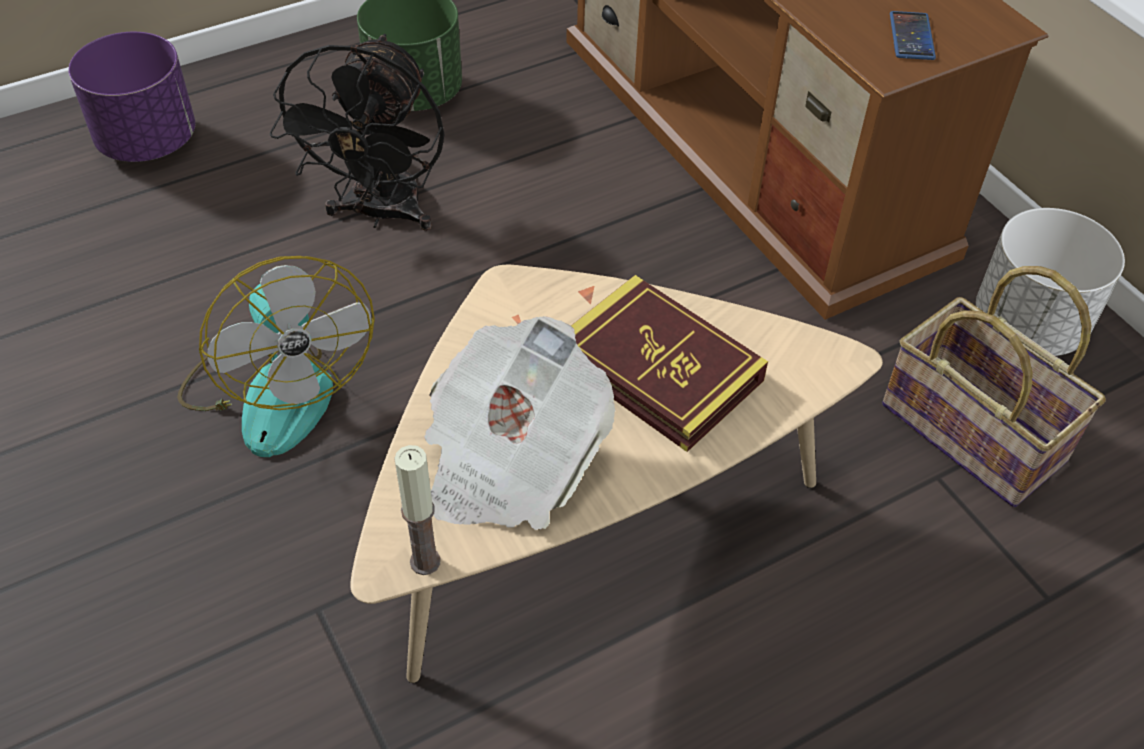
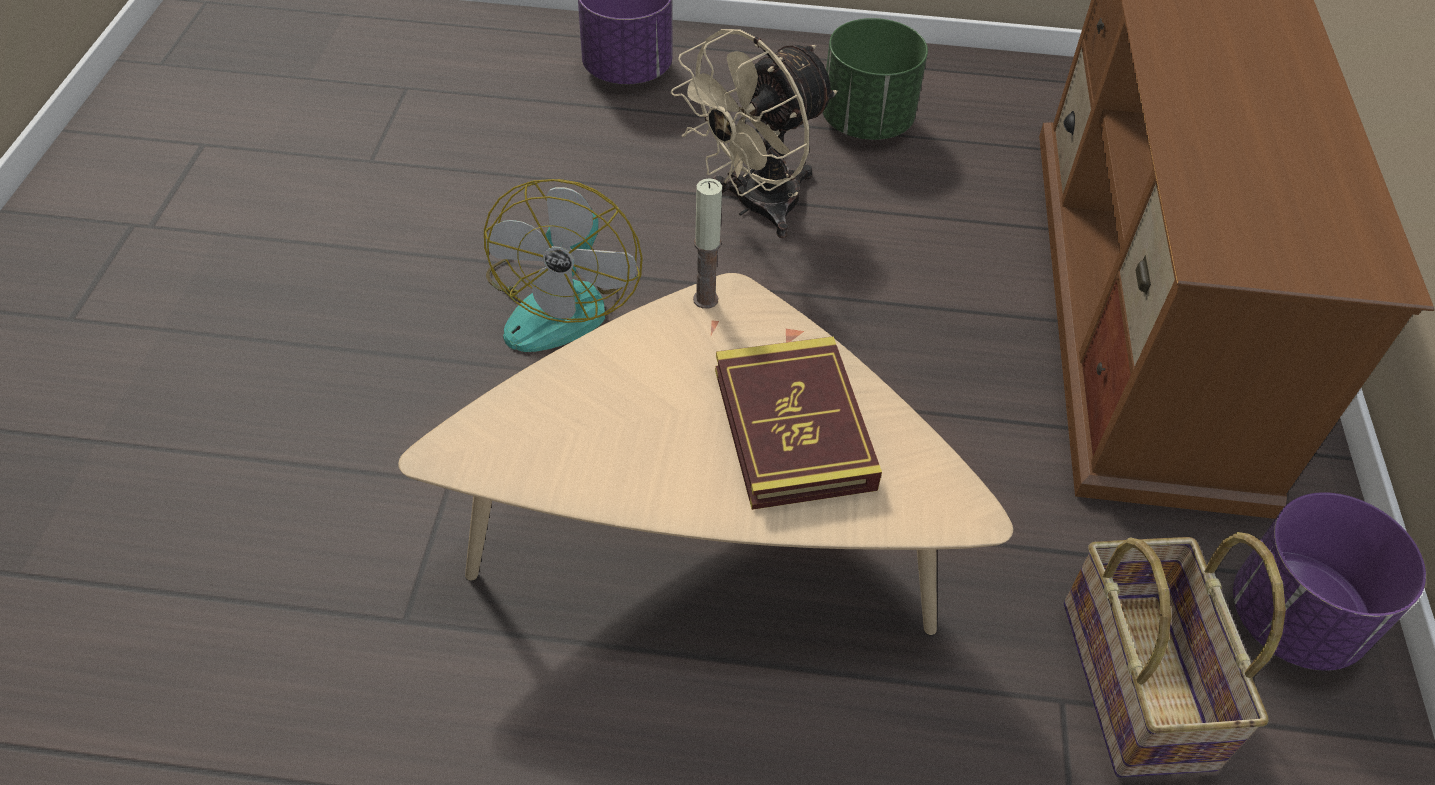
camera: 35 degrees right, 0 degrees up
(381, 214) = (754, 207): black fan -> beige fan
(425, 561) = (469, 469): candle -> candle (705, 299)
(510, 459) = (604, 430): newspaper -> none
(911, 36) = (1265, 241): phone -> none
(1028, 326) = (1293, 620): white planter -> purple planter

